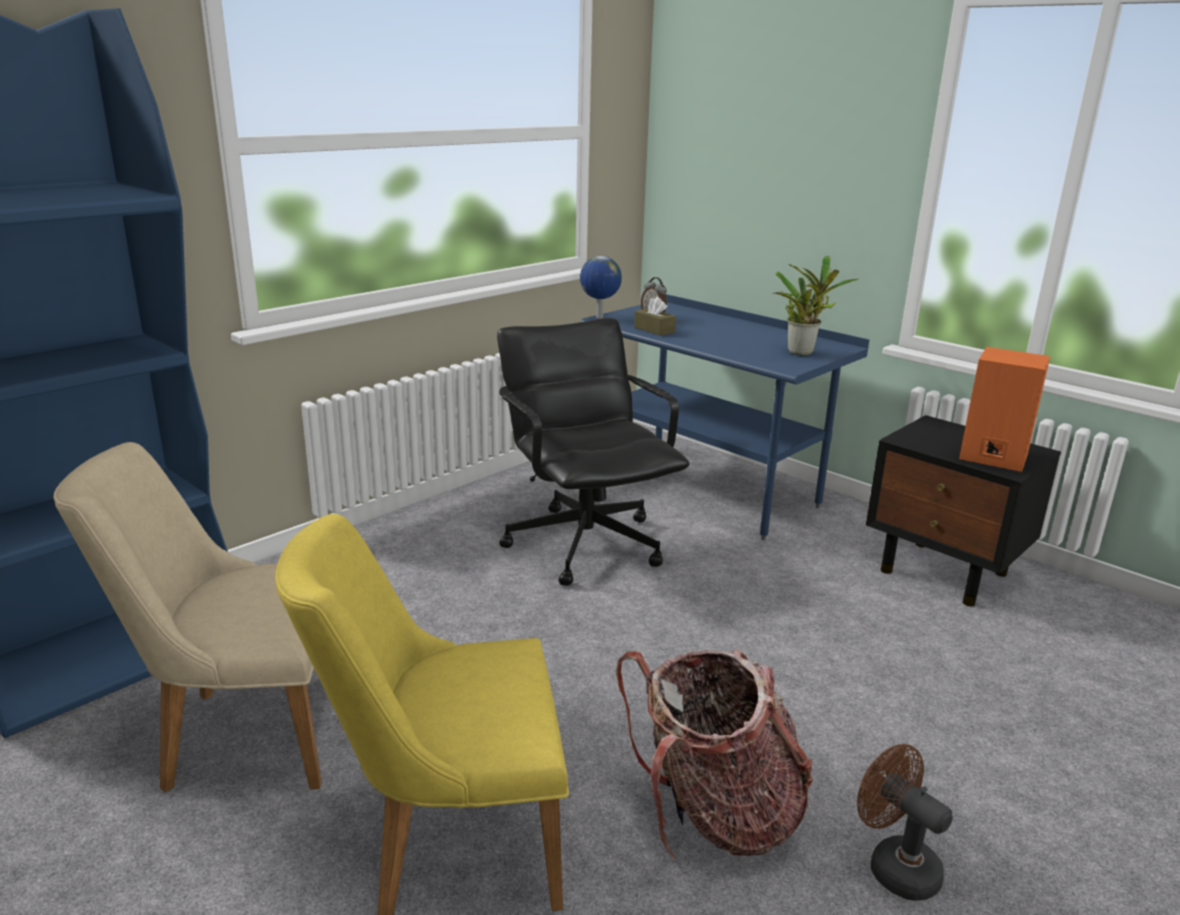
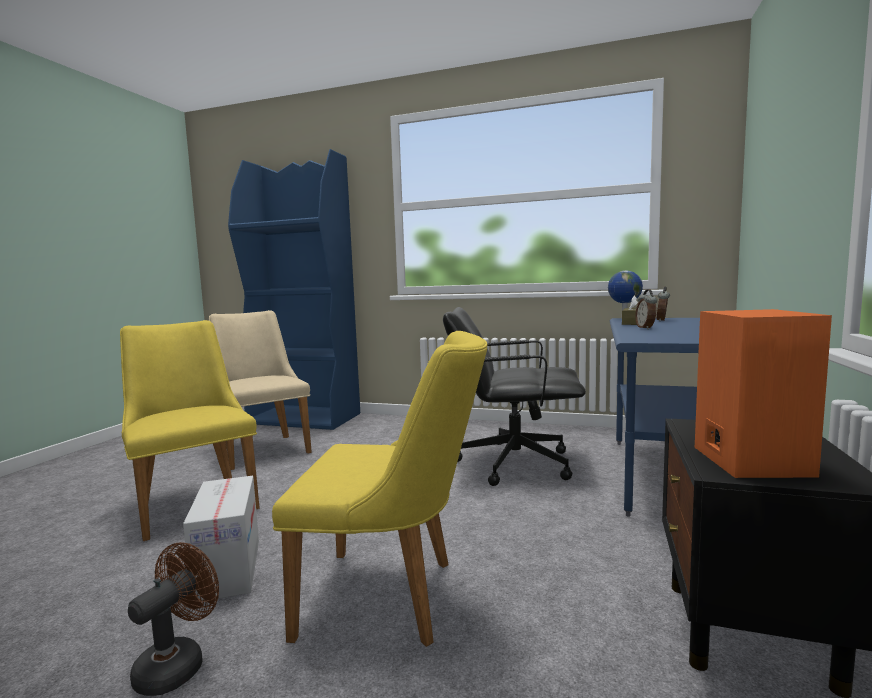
camera: 65 degrees right, 15 degrees down
(585, 543) = (513, 463): black office chair -> black office chair turned 120 degrees counterclockwise
(707, 340) = (646, 328): none -> alarm clock
(714, 815) = (228, 569): backpack -> cardboard box
(802, 352) = (694, 338): potted plant -> none
(836, 703) = (394, 597): none -> yellow chair

